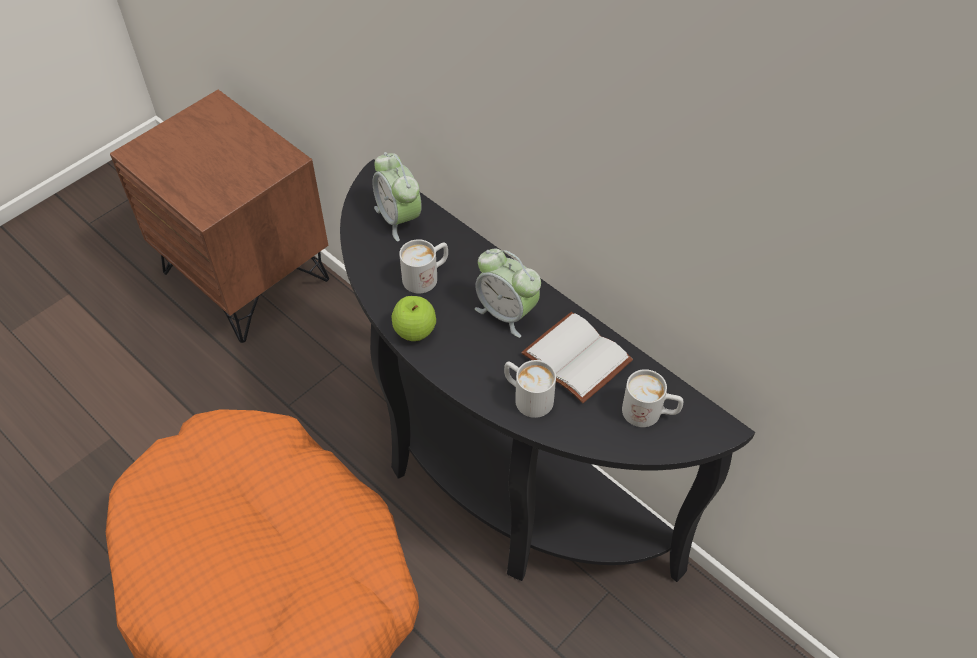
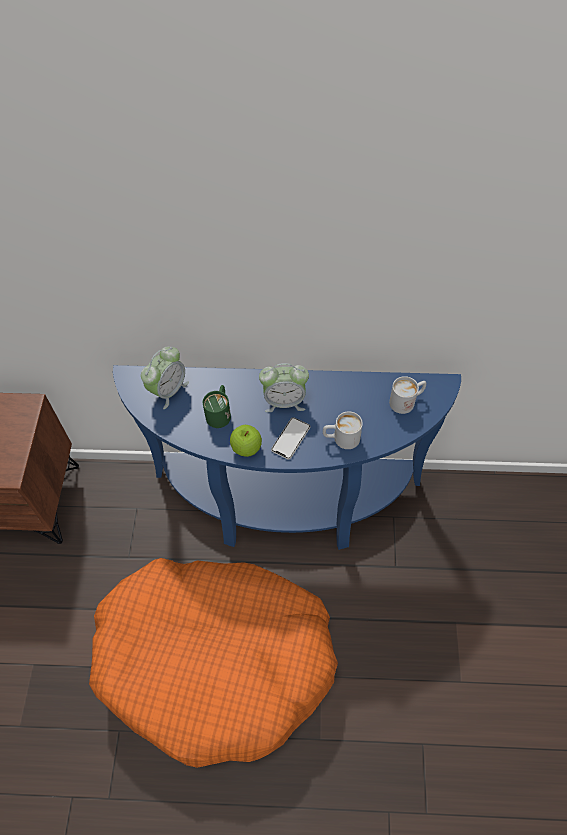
camera: 40 degrees left, 5 degrees up
(399, 218) = (168, 390): alarm clock -> alarm clock turned 75 degrees counterclockwise
(426, 276) = (220, 412): white mug -> green mug
(471, 356) = (290, 438): none -> phone
(495, 481) = (286, 506): black console table -> blue console table
(573, 359) = (343, 401): white book -> none

